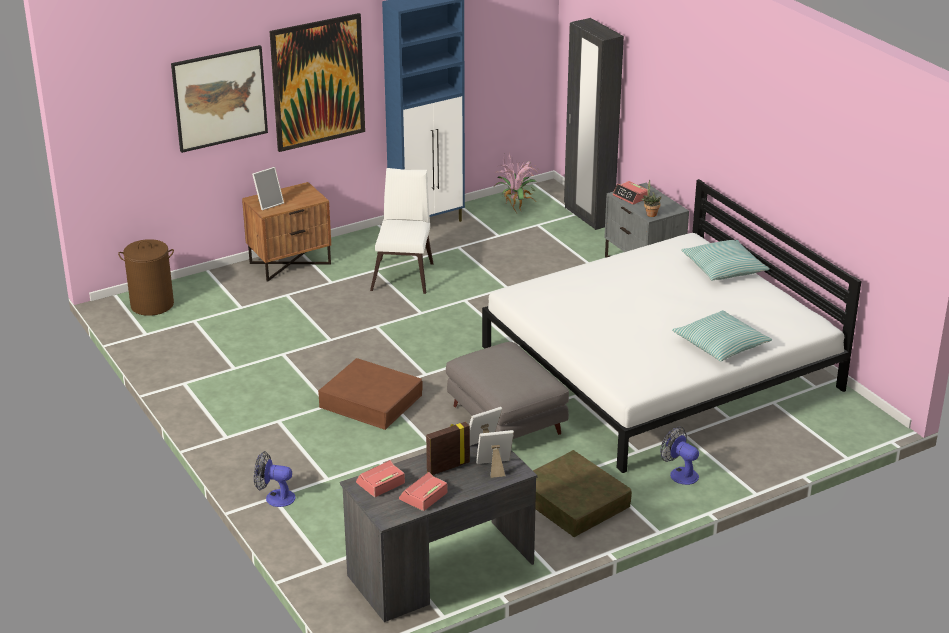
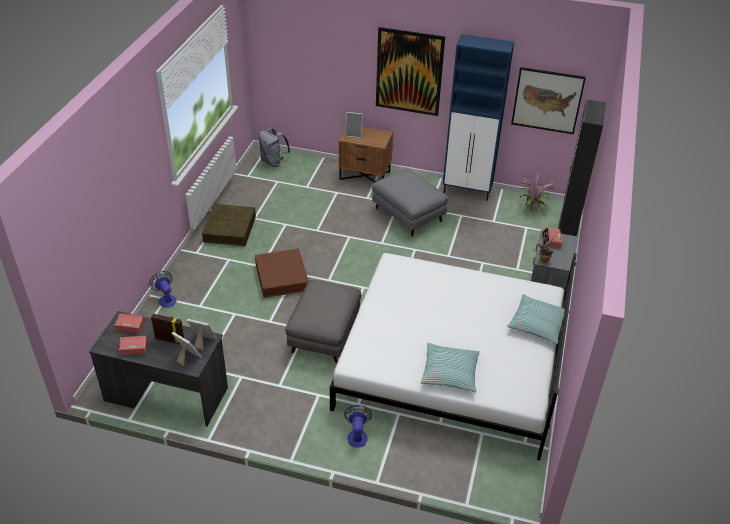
camera: 45 degrees right, 10 degrees up
(152, 305) = (273, 162): brown laundry basket -> grey backpack
(219, 98) = (341, 58): picture -> picture (547, 100)
(404, 274) = (408, 215): white chair -> grey ottoman
(573, 501) = (281, 406): brown storage box -> brown storage box (230, 229)

